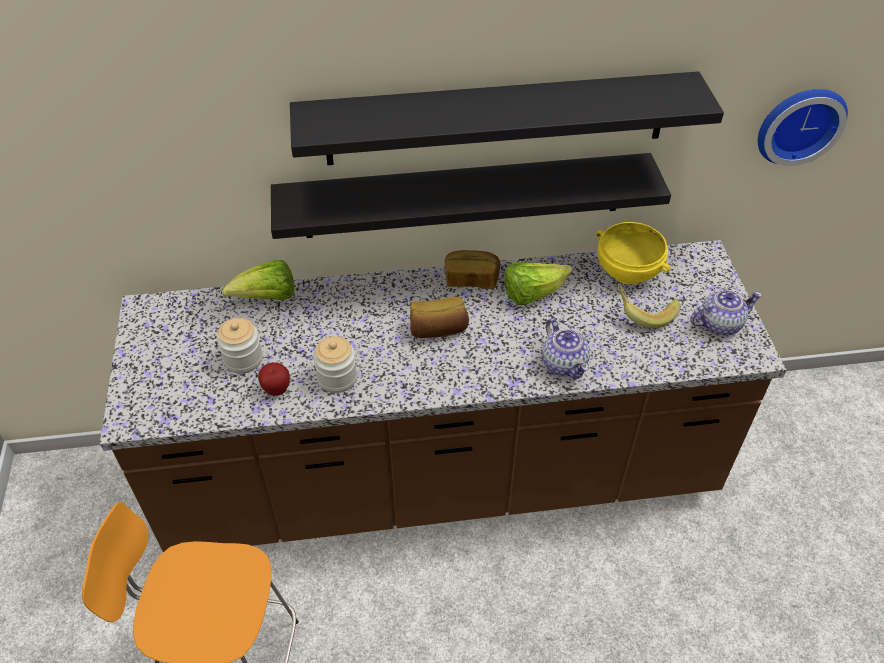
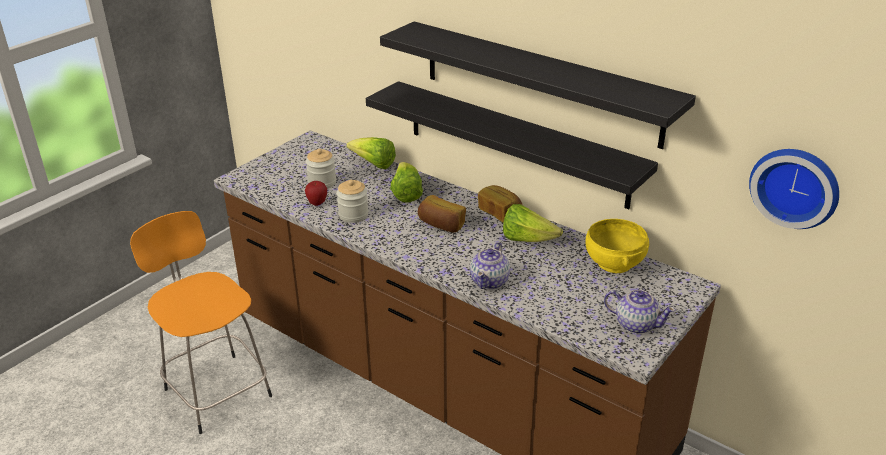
camera: 45 degrees right, 15 degrees down
(353, 314) = (406, 194): none -> lettuce
(644, 312) = (589, 288): banana -> none

